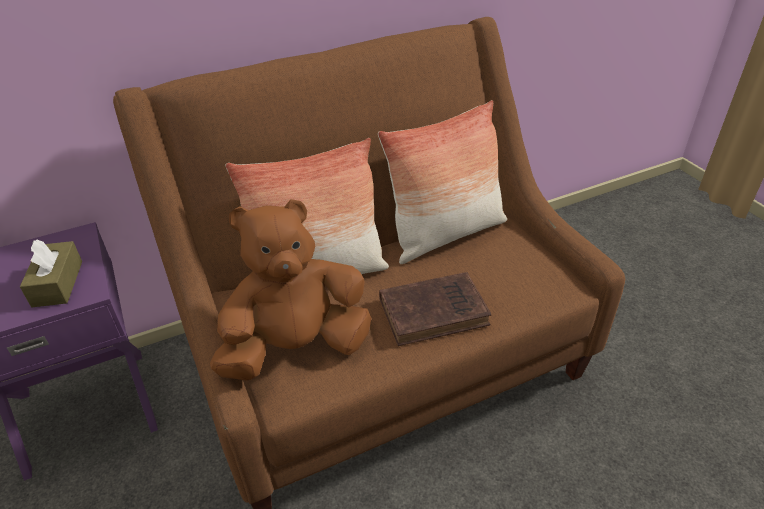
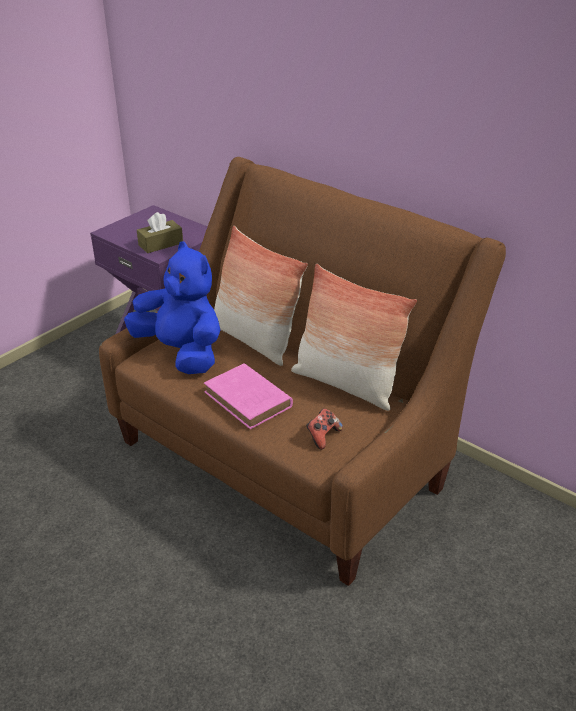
camera: 65 degrees right, 5 degrees down
(296, 347) = (182, 353): brown plush toy -> blue plush toy
(436, 312) = (249, 401): brown book -> pink book
(525, 275) = (323, 436): none -> game controller

